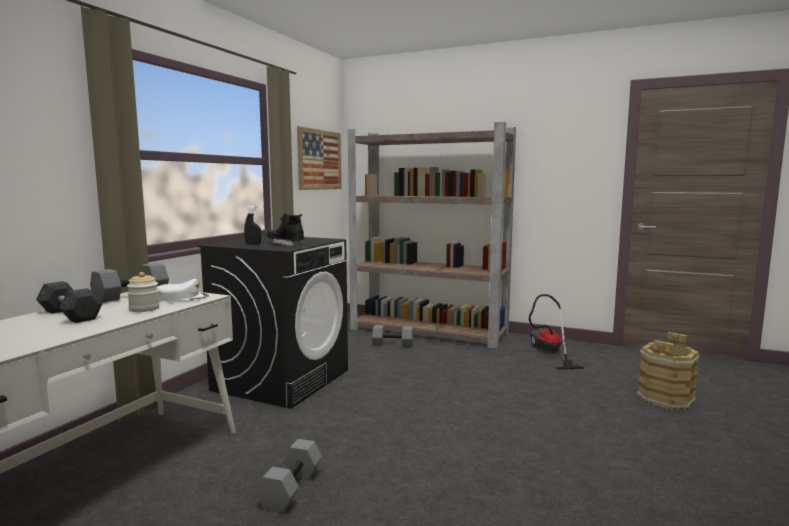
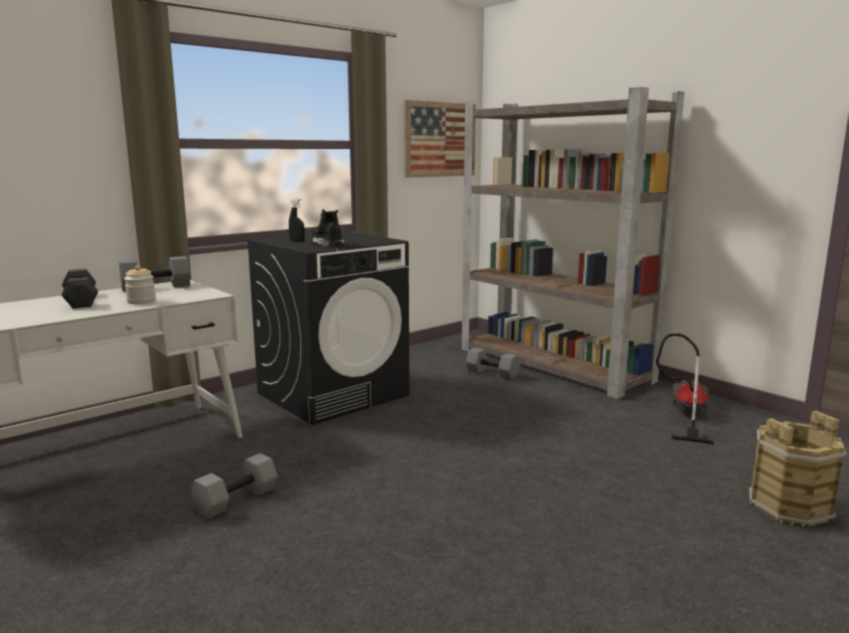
camera: 25 degrees right, 5 degrees up
(183, 298) = (190, 294): white cap -> none

